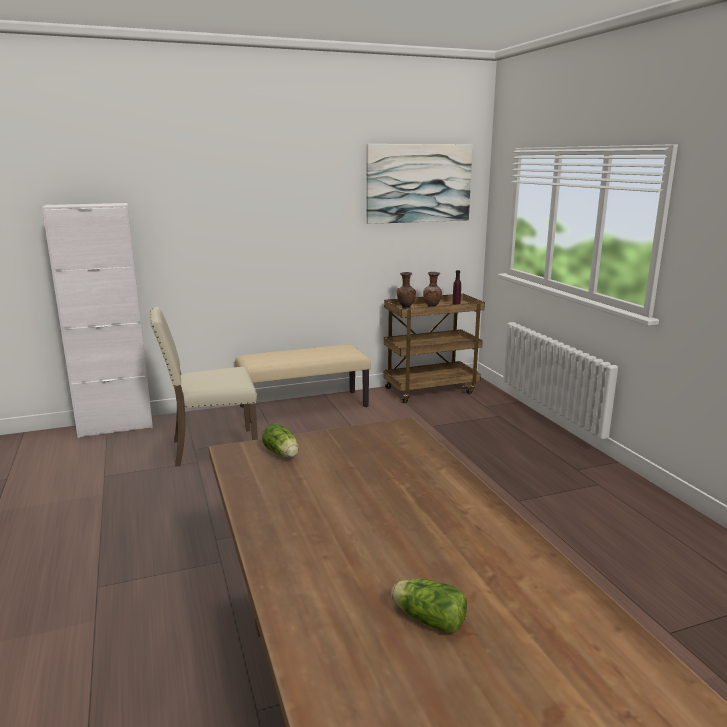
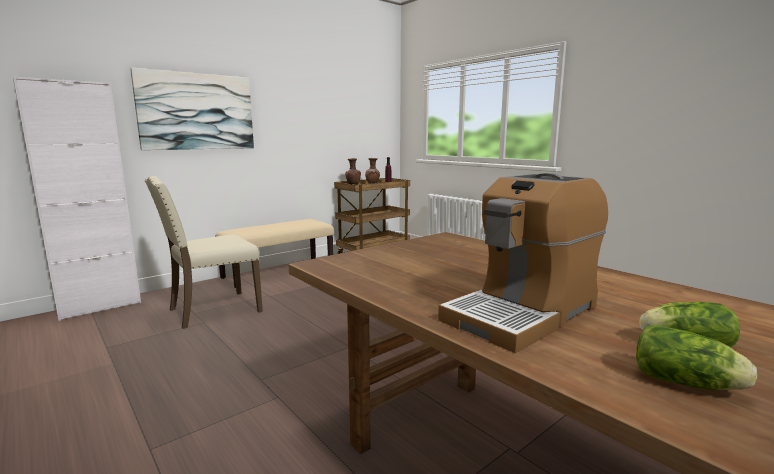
camera: 20 degrees left, 5 degrees down
(282, 454) = (370, 260): lettuce -> lettuce (688, 384)
(337, 551) = (522, 313): none -> coffee machine
(418, 183) = (354, 91): picture -> picture (197, 111)

